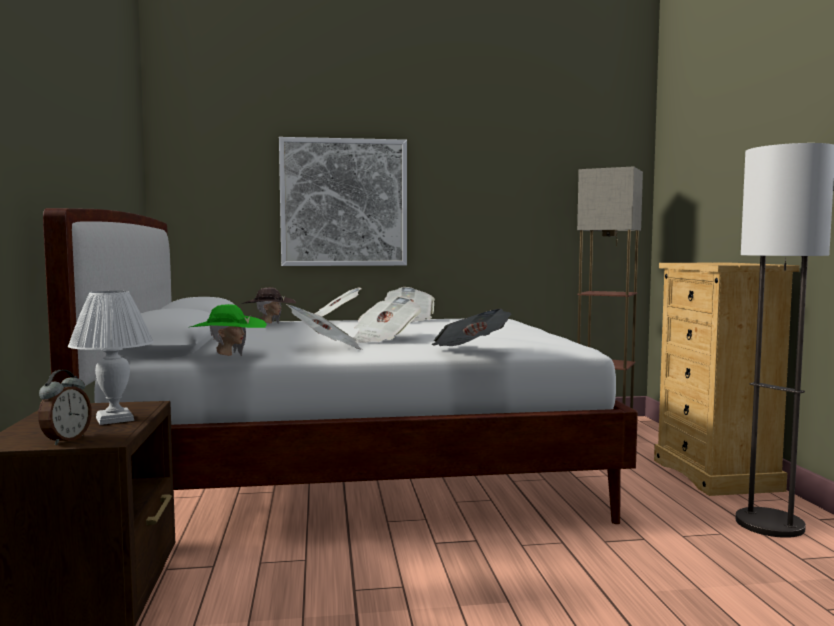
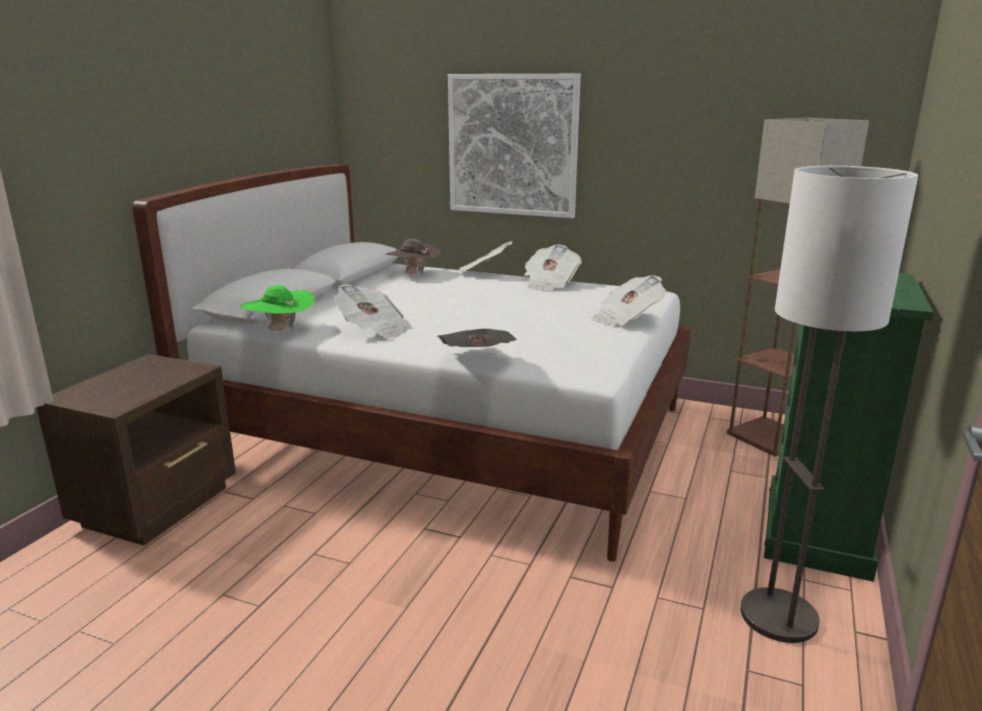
camera: 30 degrees right, 15 degrees up
(65, 440) = (95, 401): alarm clock -> none
(115, 419) = (154, 383): white table lamp -> none
(384, 339) = (448, 321): newspaper -> newspaper (626, 319)
(716, 475) = (817, 533): beige dresser -> green dresser

